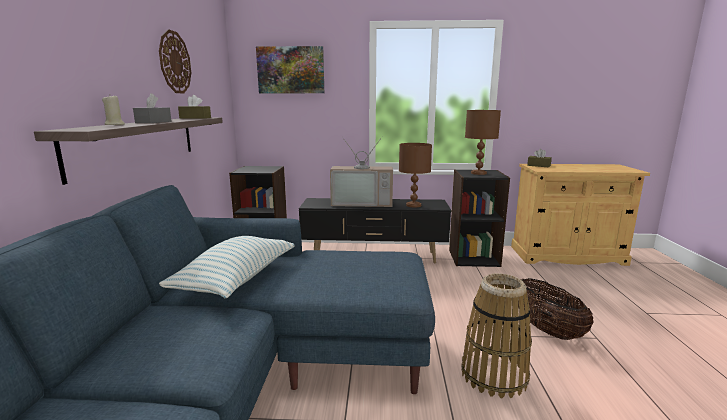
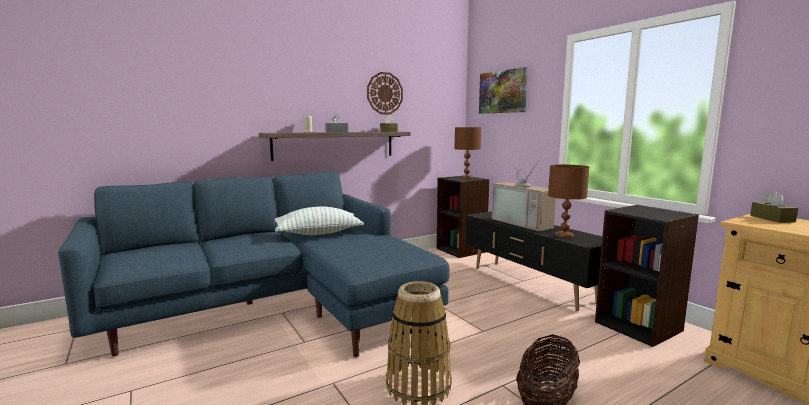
camera: 55 degrees right, 5 degrees down
(478, 173) = (647, 211): brown table lamp -> brown table lamp (466, 178)

